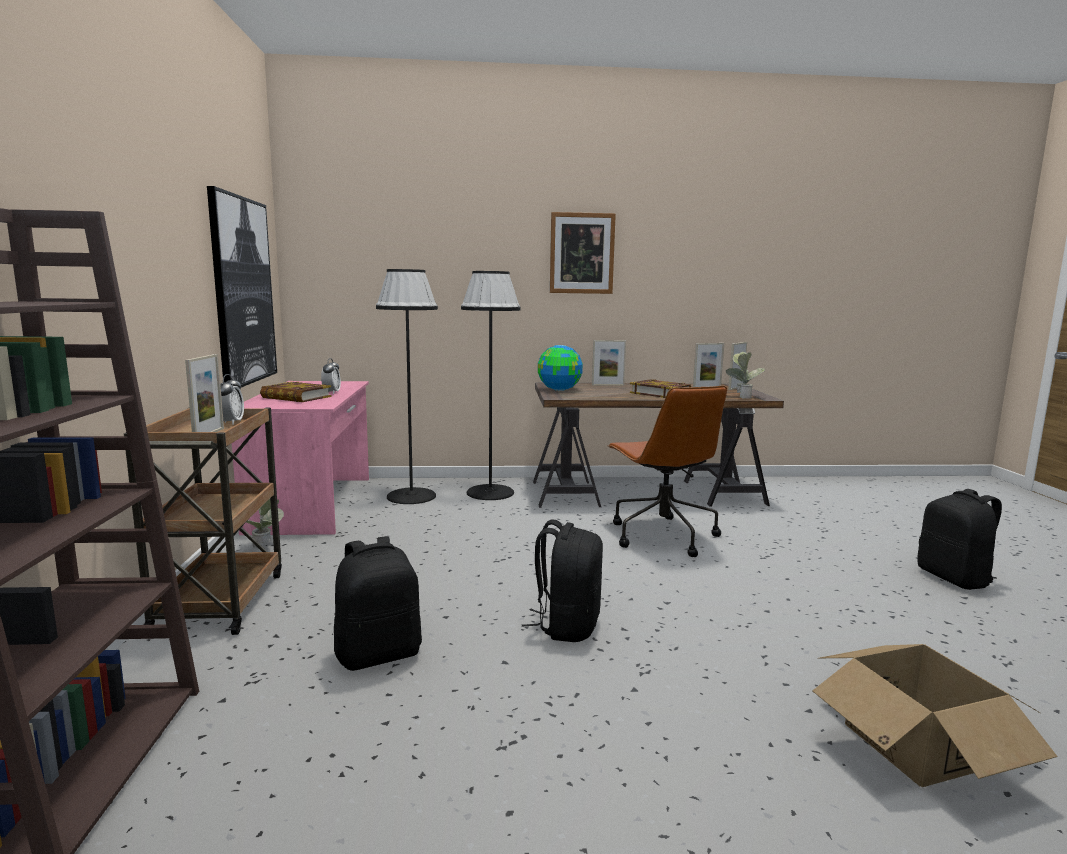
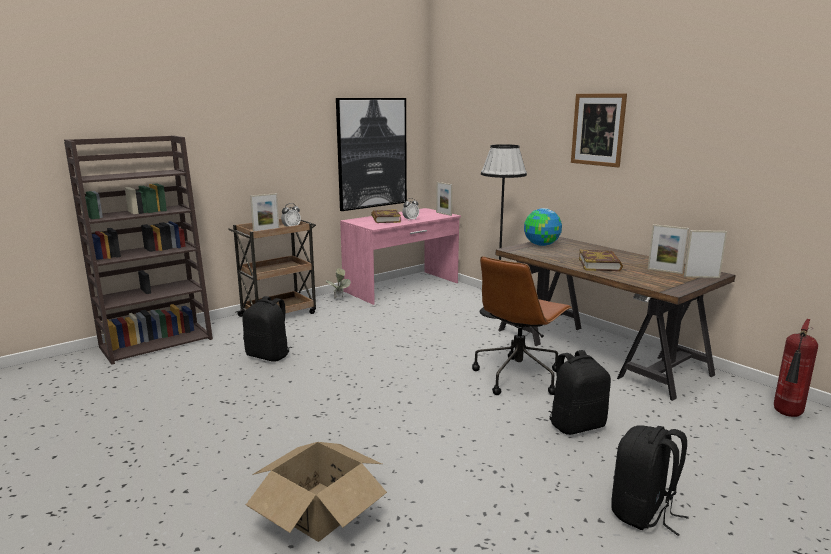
camera: 55 degrees right, 5 degrees up
(411, 496) = (452, 299): black floor lamp -> none
(567, 625) = (343, 384): black backpack -> black backpack (576, 425)
(608, 385) = (597, 249): picture frame -> picture frame (443, 214)
(742, 397) = (656, 284): potted plant -> none
(820, 488) = (787, 415): none -> fire extinguisher

